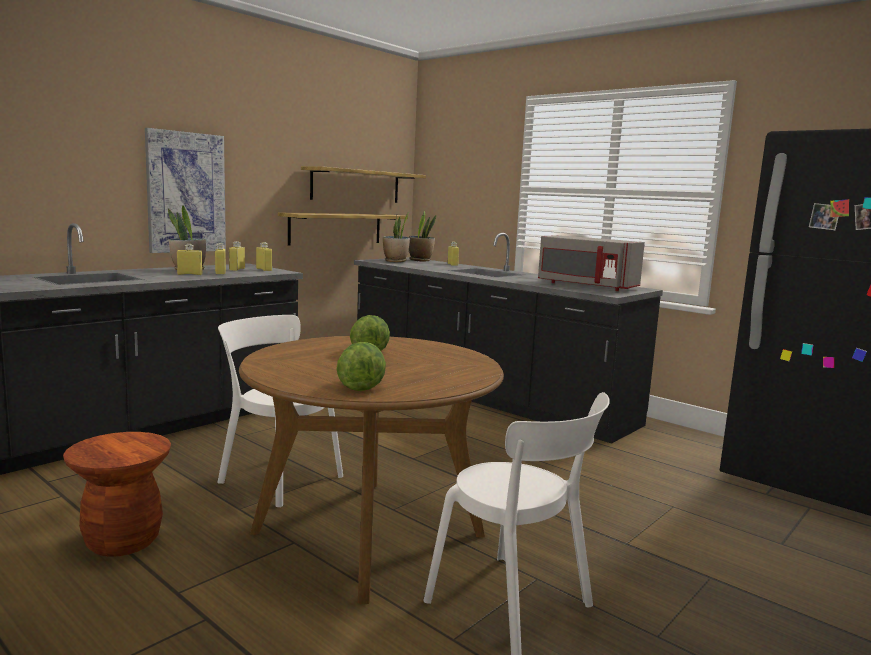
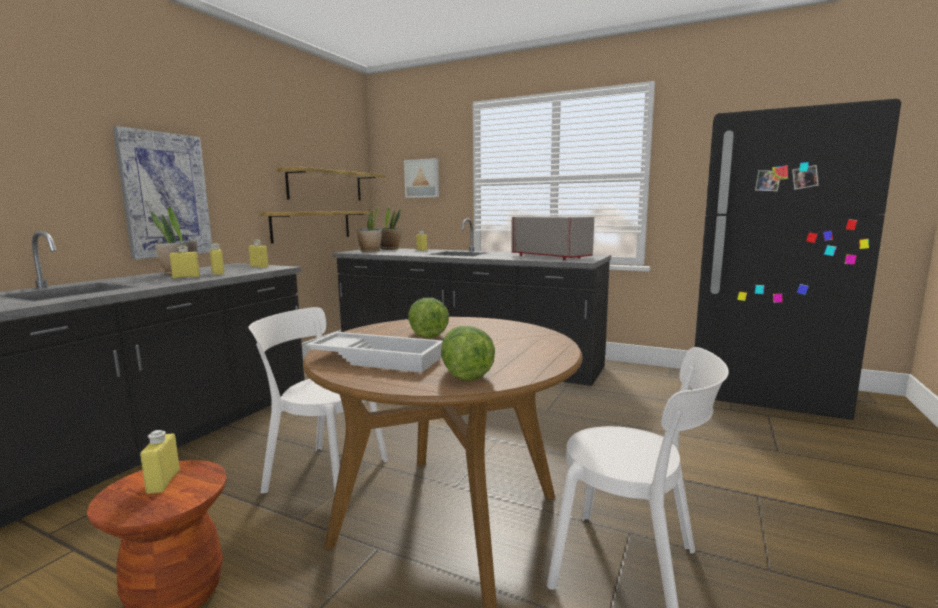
camera: 15 degrees left, 0 degrees up
(237, 269) = (231, 269): yellow bottle -> yellow bottle (163, 482)
(304, 365) = (378, 358): none -> white tray
(466, 181) = (422, 178): none -> picture
(585, 286) = (552, 256): grey microwave -> grey microwave turned 150 degrees counterclockwise

